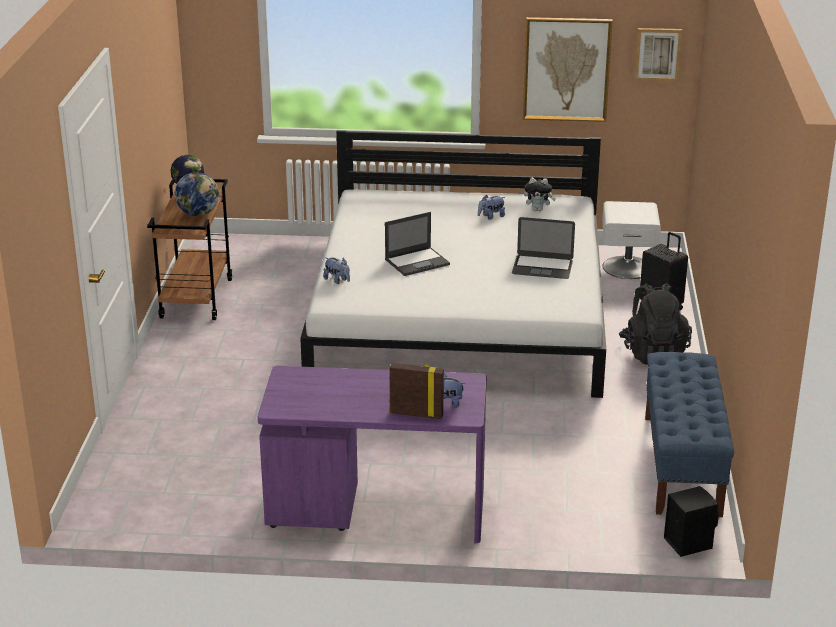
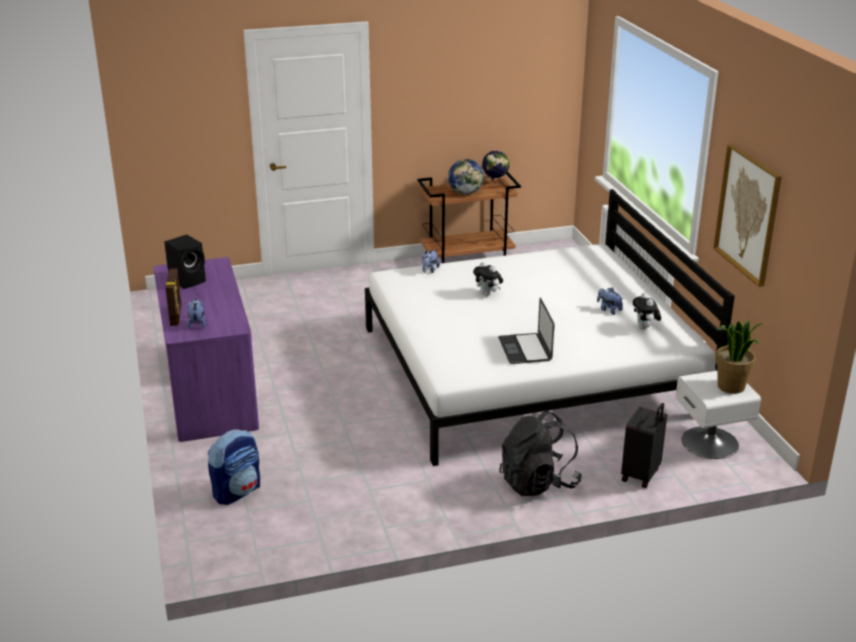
camera: 70 degrees right, 0 degrees up
(417, 262) = (488, 294): laptop -> plush toy
(597, 515) = (237, 491): none -> backpack
(636, 208) = (731, 387): none -> potted plant
(657, 54) = (805, 235): picture -> none
(682, 465) = (337, 527): blue bench -> none
(687, 542) = (210, 546): black speaker -> black speaker (188, 280)

